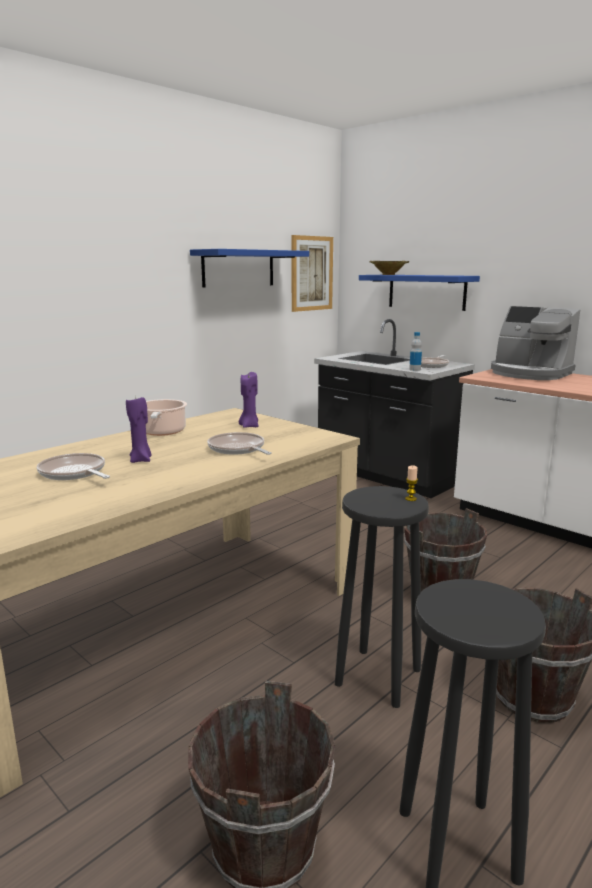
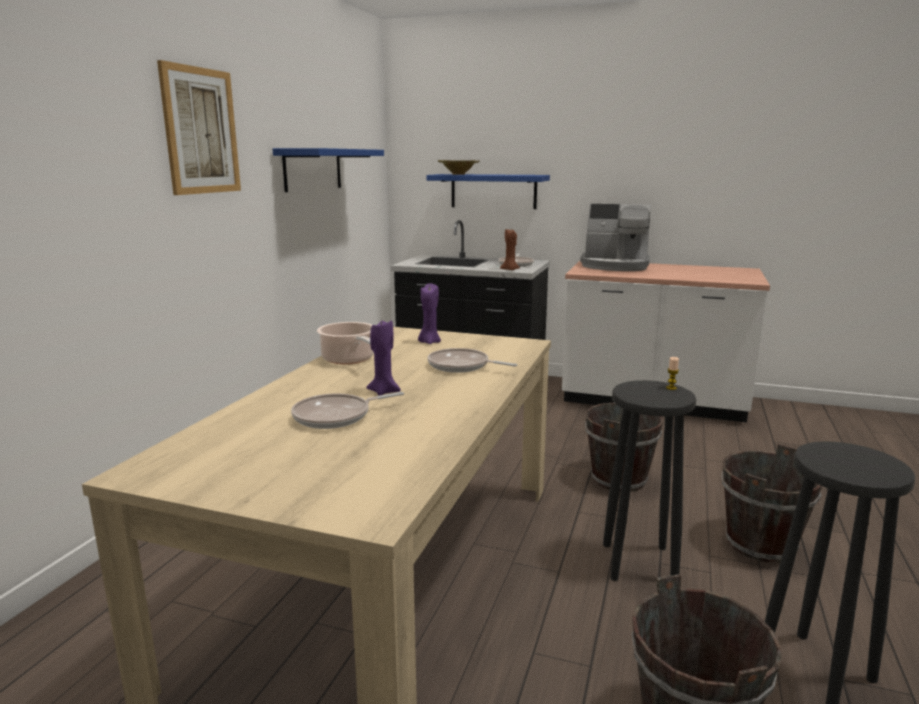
camera: 25 degrees left, 0 degrees up
(74, 473) = (336, 416): frying pan -> frying pan turned 45 degrees counterclockwise
(311, 273) = (368, 173): picture -> picture (201, 131)
(415, 369) = (510, 270): bottle -> brown candle

